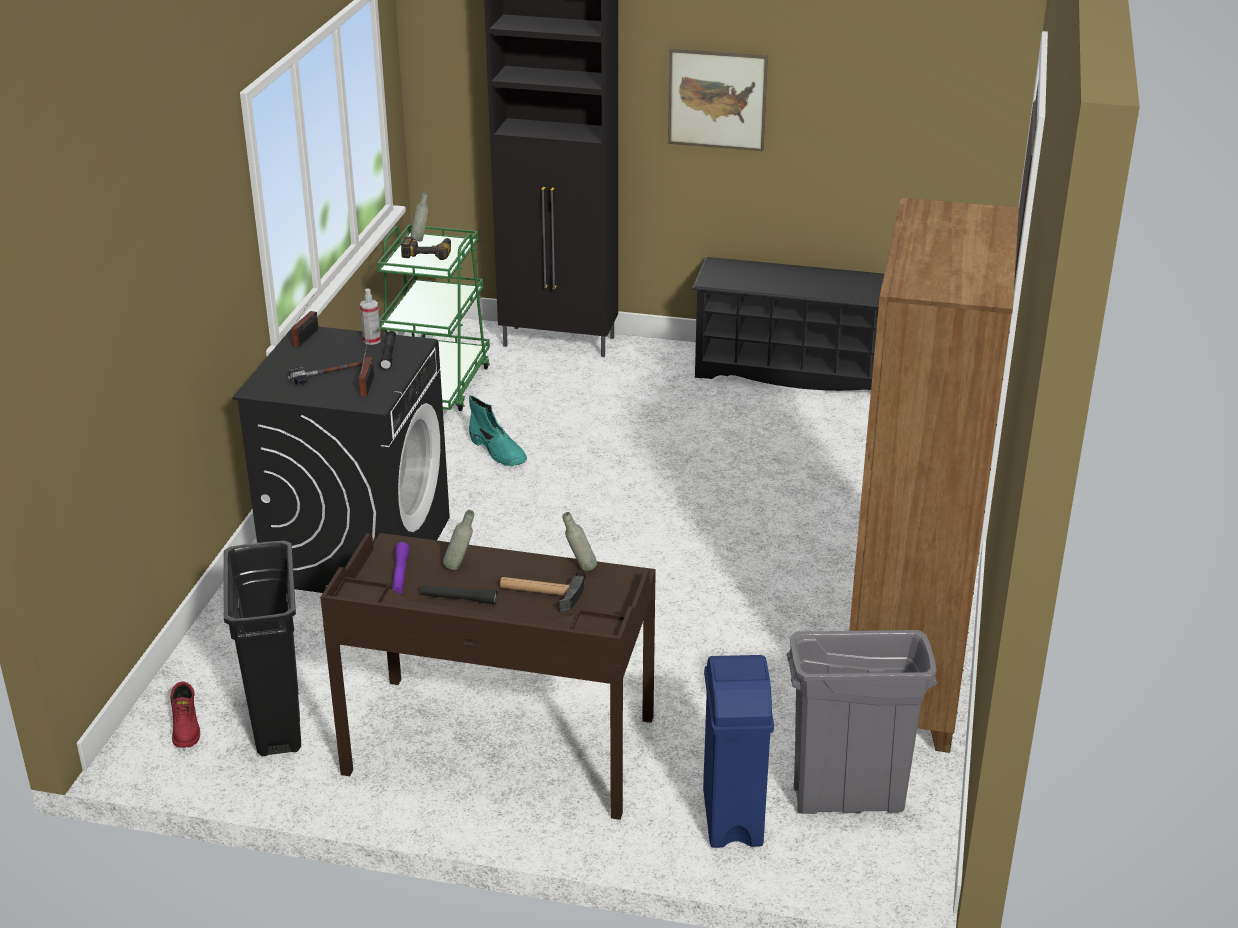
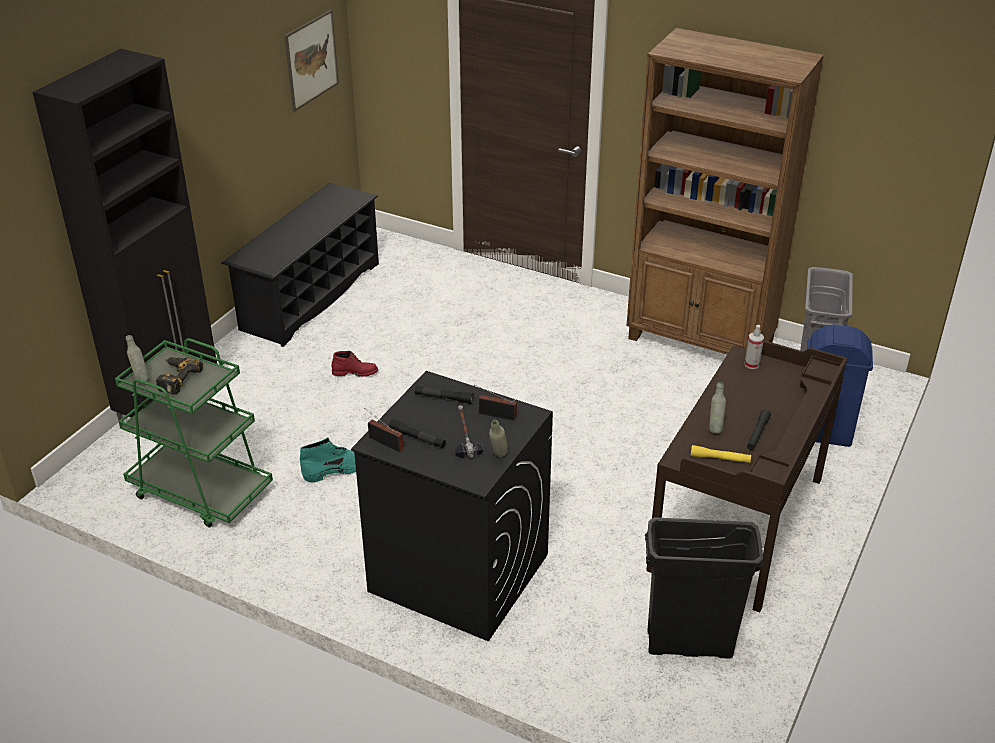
camera: 75 degrees left, 5 degrees up
(187, 729) = (687, 705): red boot -> red boot (355, 372)
(317, 351) = (417, 438): none -> black flashlight
(372, 340) = (411, 405): spray bottle -> spray bottle (751, 364)
(400, 574) = (720, 458): purple flashlight -> yellow flashlight
(540, 593) = (755, 396): hammer -> none
(580, 568) = (727, 375): grey bottle -> grey bottle (498, 458)
(717, 99) = (201, 129): picture -> picture (311, 60)

